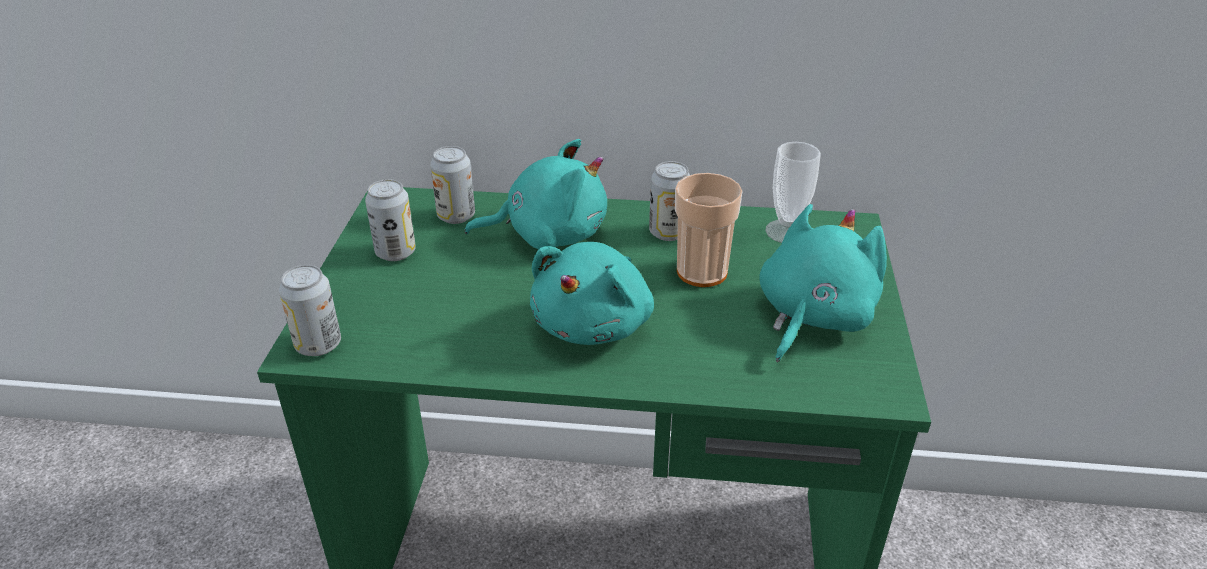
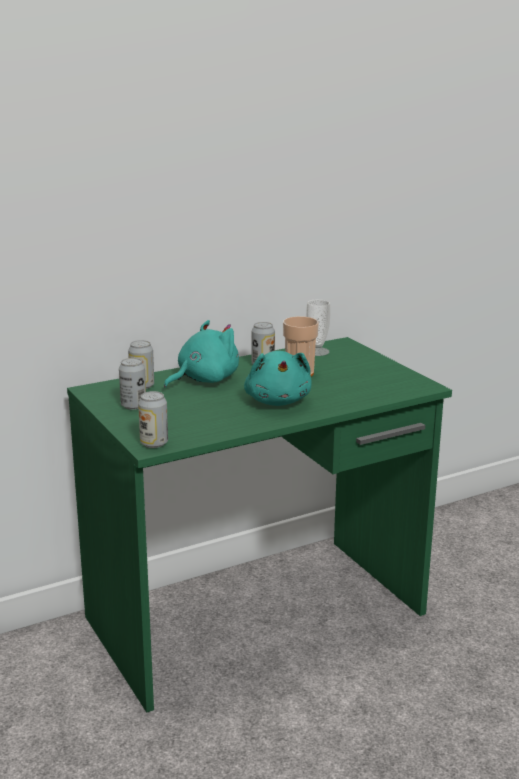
camera: 35 degrees left, 15 degrees down
(812, 316) = (367, 374): turquoise plush toy -> none

